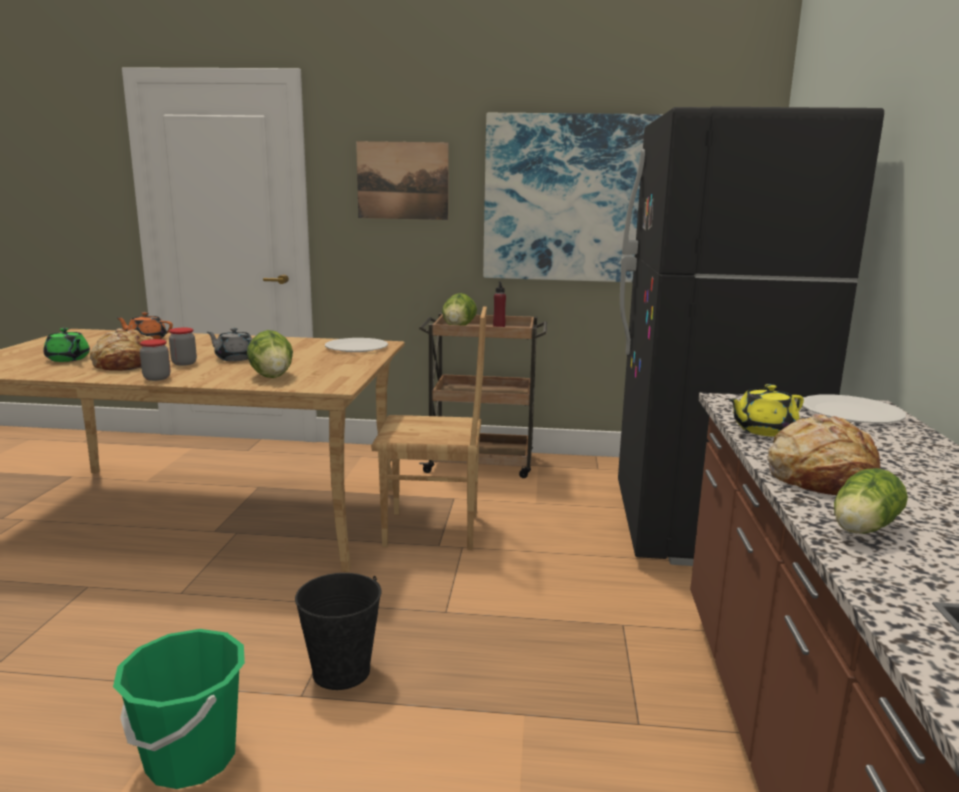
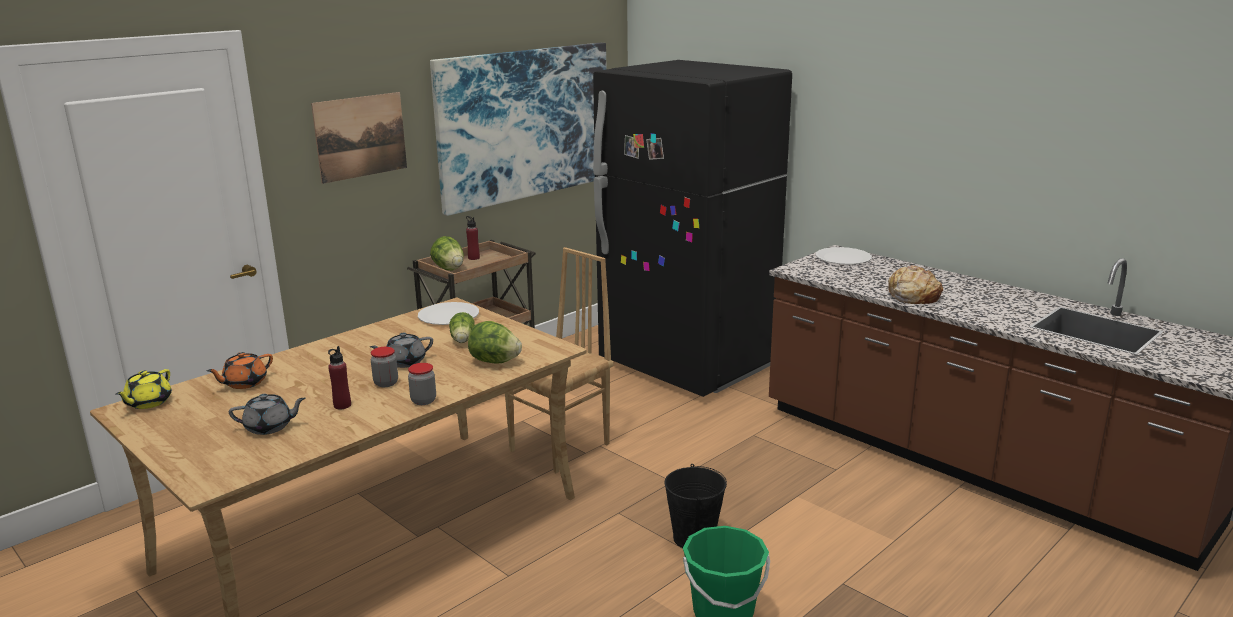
camera: 50 degrees left, 5 degrees up
(68, 359) = (269, 427): green teapot -> grey teapot
(126, 364) = (342, 405): bread -> red bottle
(763, 430) = (846, 282): yellow teapot -> yellow teapot (148, 403)
(861, 529) = (969, 311): lettuce -> lettuce (462, 340)

